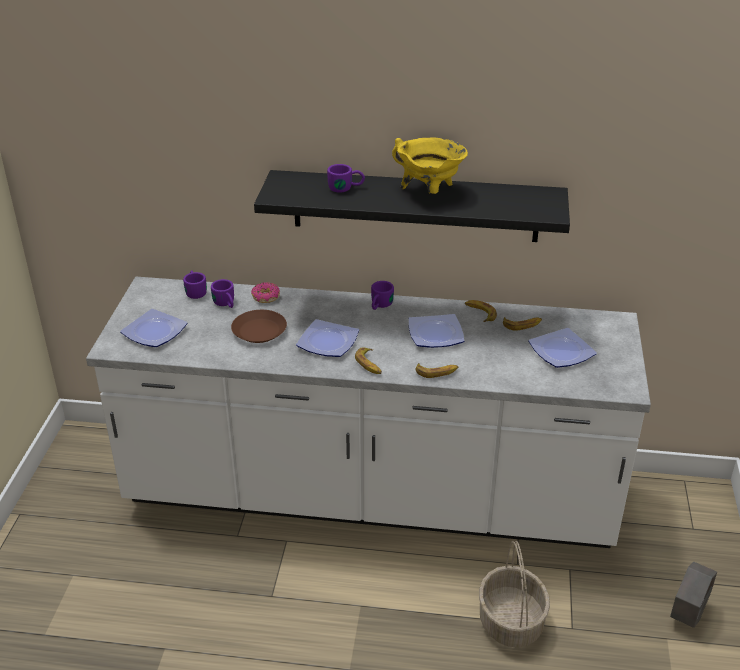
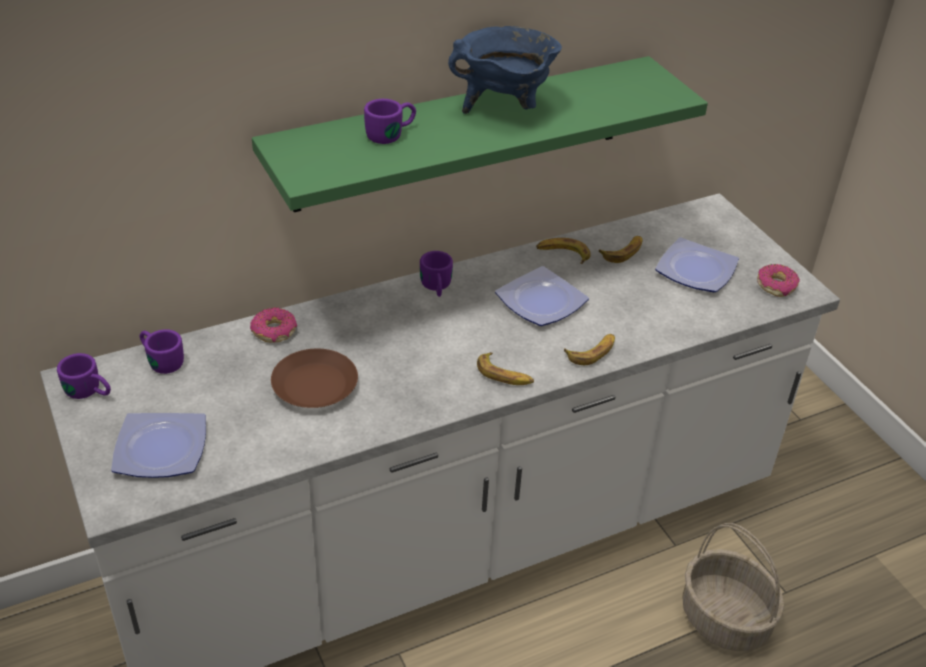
camera: 35 degrees left, 5 degrees up
(226, 304) = (227, 363): purple mug -> purple mug (90, 392)
(326, 342) = (421, 366): plate -> none
(415, 206) = (462, 133): black shelf -> green shelf
(429, 192) = (504, 108): yellow cooking pot -> blue cooking pot
(610, 380) = (776, 285): none -> donut
(687, 615) = (871, 518): grey planter -> none

